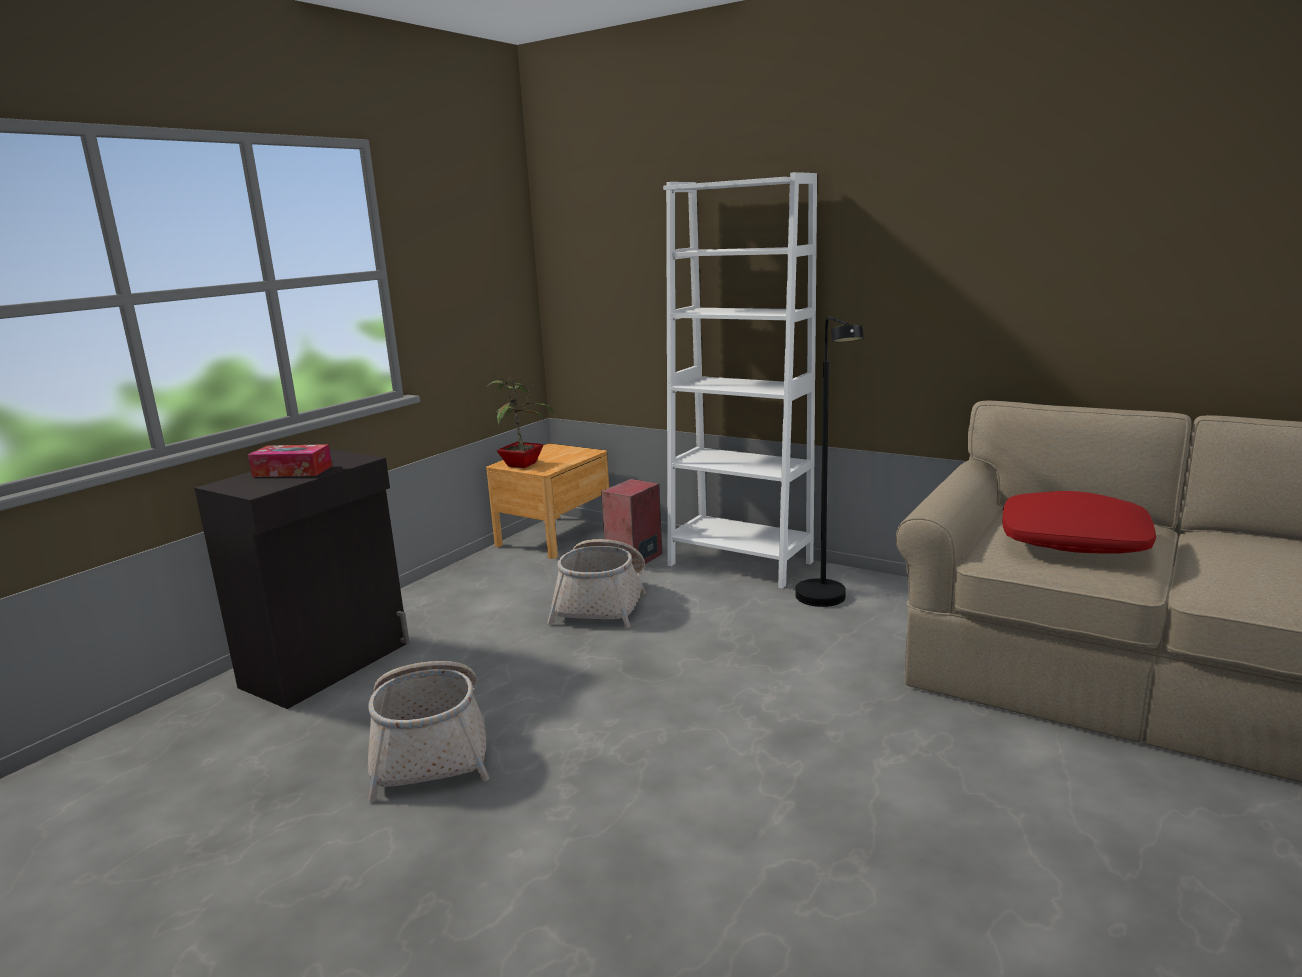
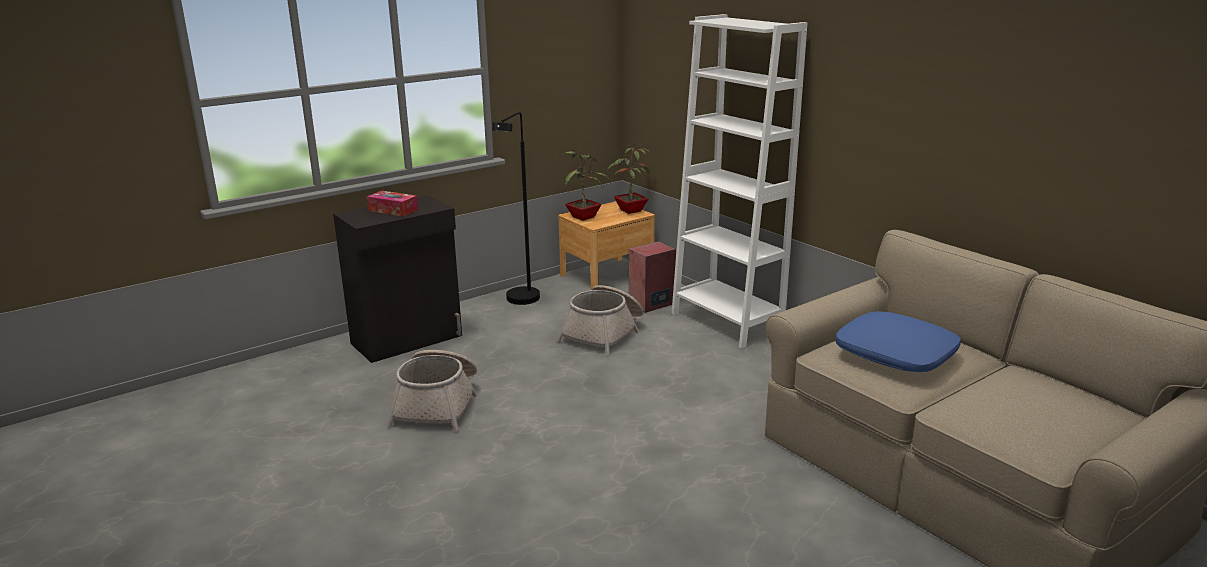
camera: 20 degrees right, 5 degrees up
(573, 451) = (629, 211): none -> potted plant
(826, 602) = (764, 365): black floor lamp -> black floor lamp (520, 302)
(1073, 540) = (896, 354): red pillow -> blue pillow

